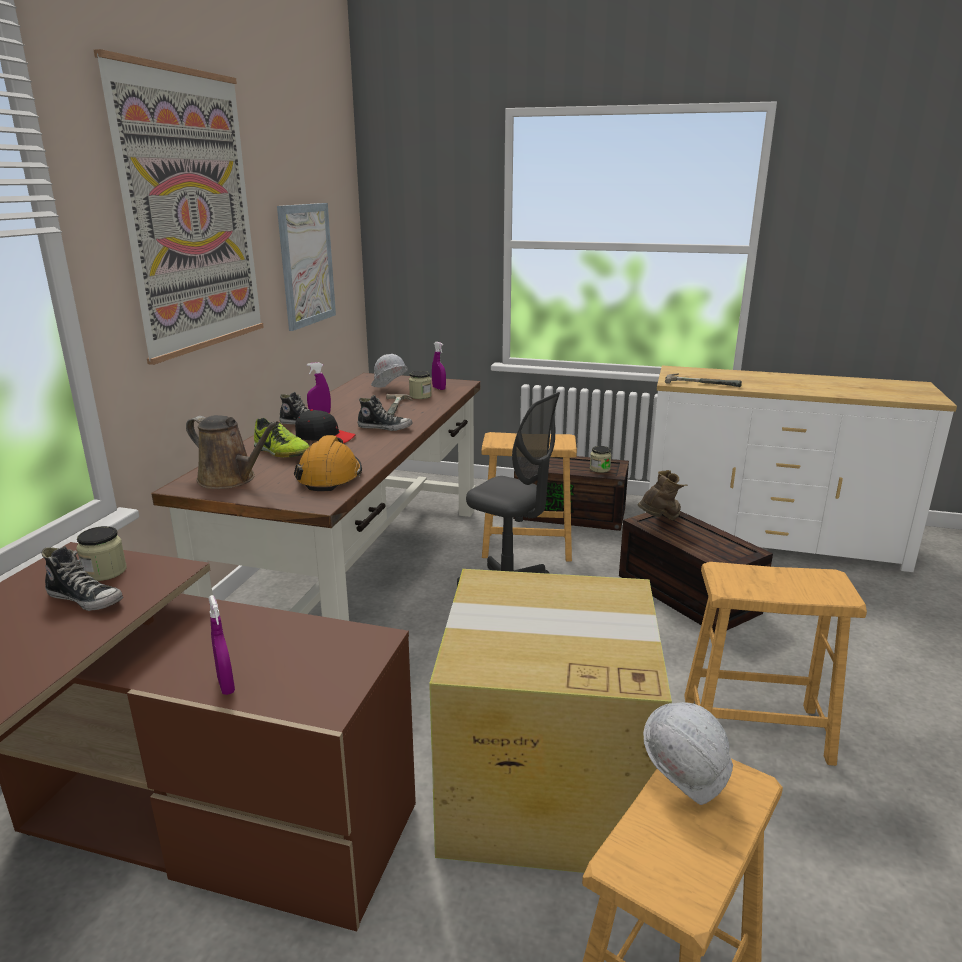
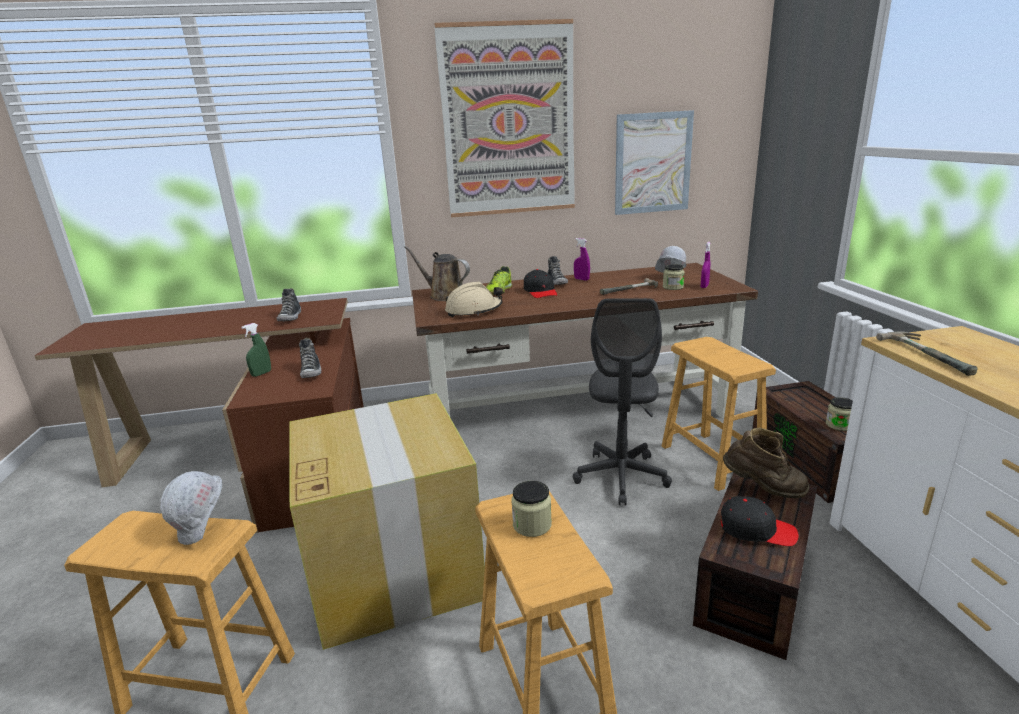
camera: 65 degrees right, 0 degrees up
(105, 572) = (318, 311): jar -> jar (532, 525)
(226, 685) = (261, 373): purple spray bottle -> green spray bottle
(230, 479) = (445, 295): brown watering can -> brown watering can turned 120 degrees clockwise
(329, 476) = (474, 311): orange hard hat -> beige hard hat
(385, 428) = (583, 298): shoe -> shoe (311, 372)
(706, 542) = (756, 529): none -> black cap

